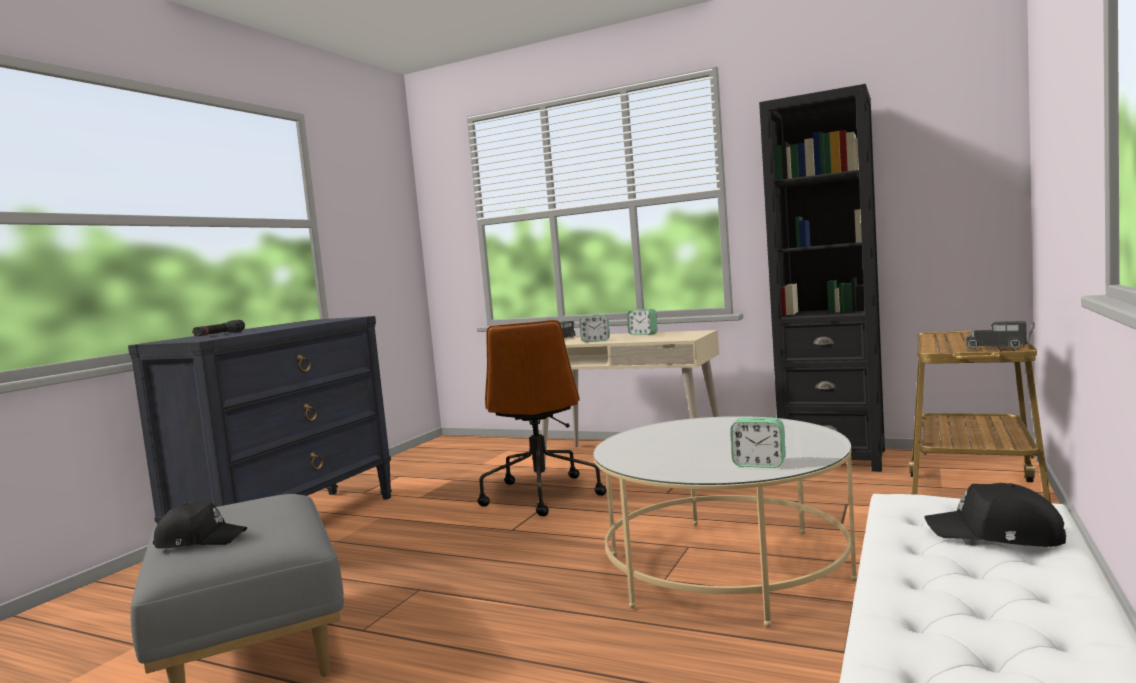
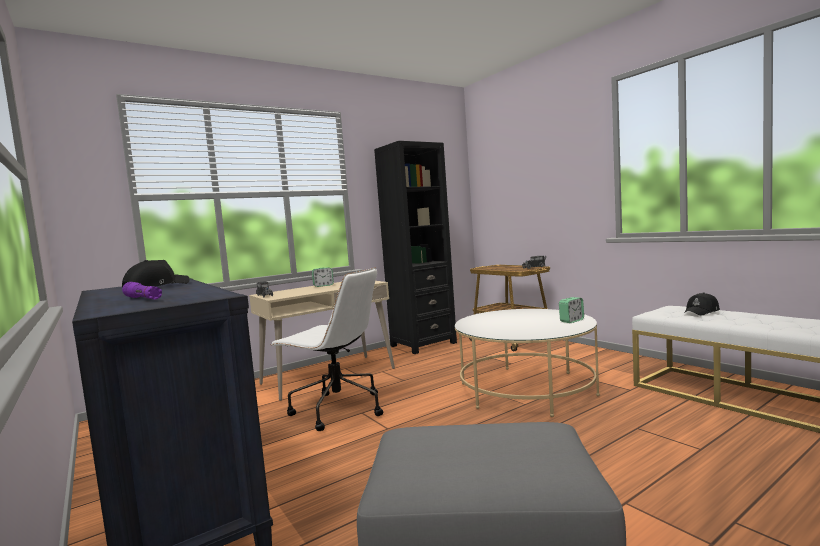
camera: 60 degrees left, 0 degrees up
(200, 540) = (513, 461): black cap -> black cap (156, 287)
(219, 334) = (143, 299): black flashlight -> purple flashlight
(541, 494) = (337, 409): brown office chair -> white office chair
(595, 341) = (312, 291): alarm clock -> none

